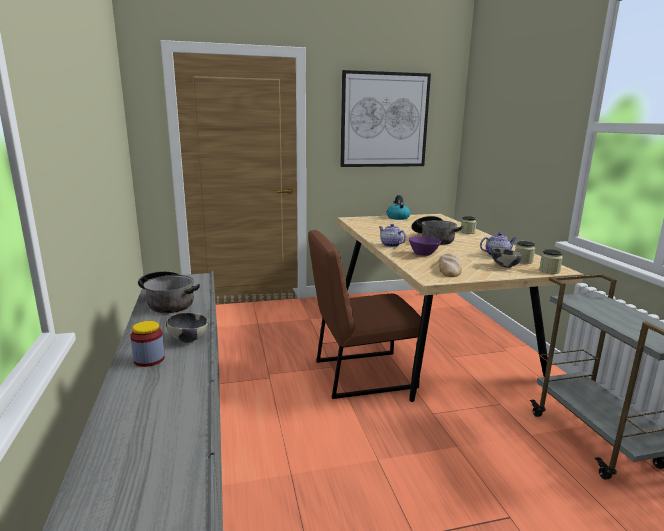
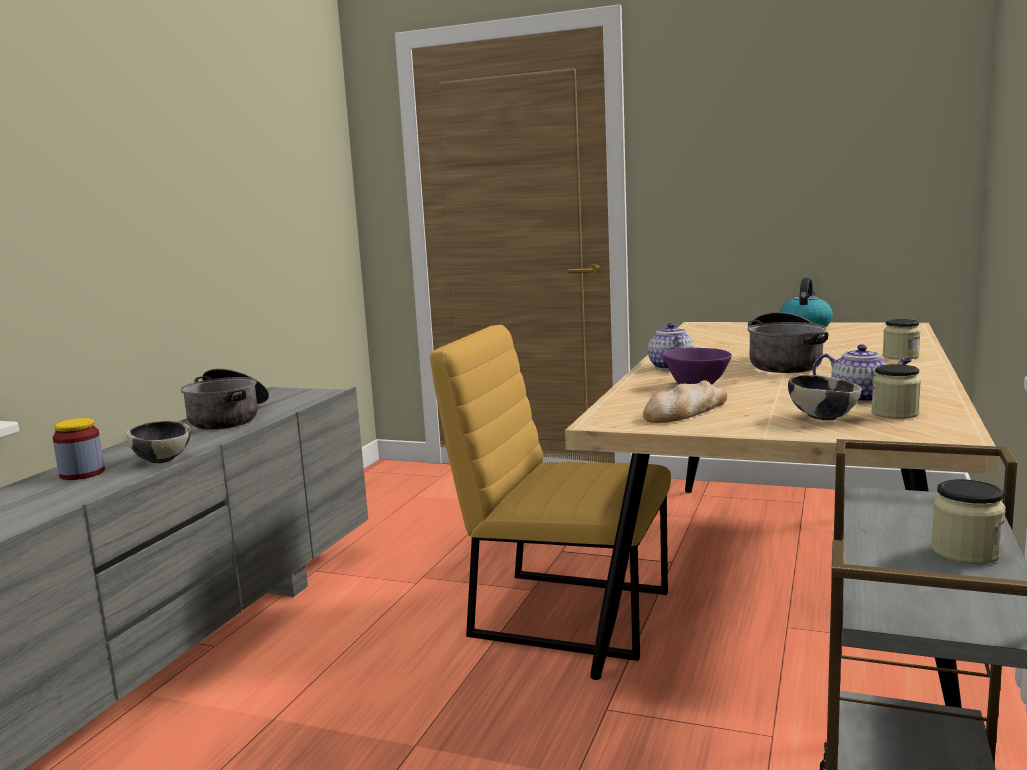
camera: 35 degrees right, 5 degrees down
(361, 374) = (564, 612): brown chair -> yellow chair
(384, 120) = (786, 124): picture -> none
(549, 271) = (913, 436): jar -> jar (966, 552)

